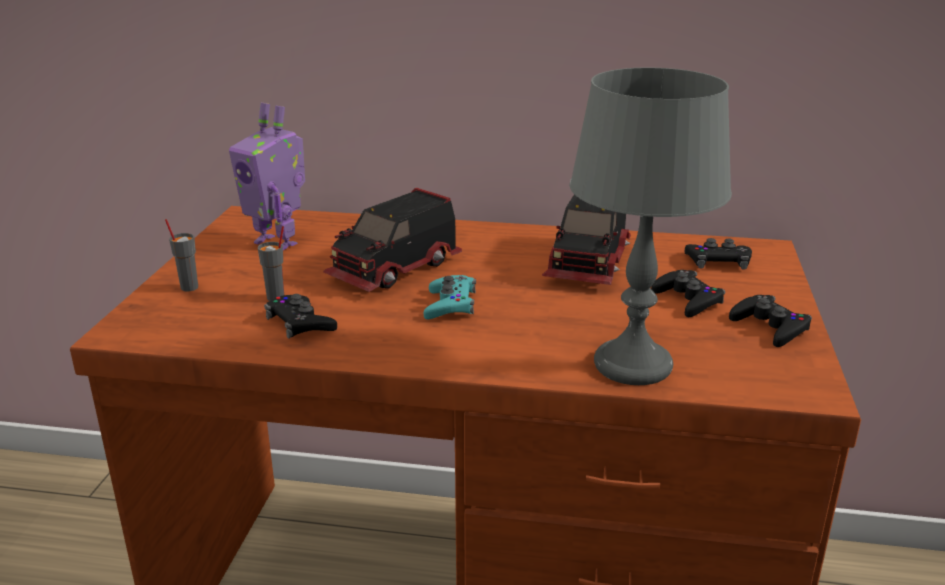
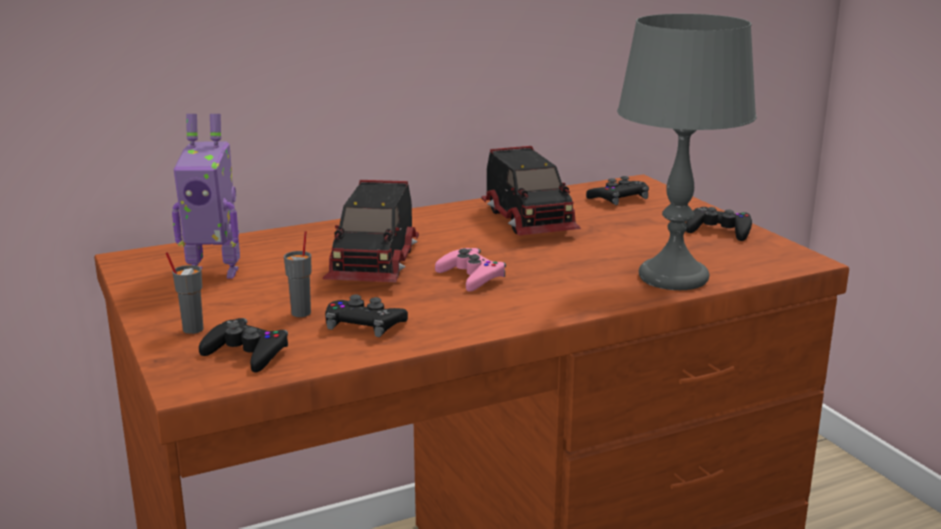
camera: 35 degrees left, 5 degrees down
(450, 305) = (471, 276): turquoise game controller -> pink game controller
(687, 300) = (640, 228): black game controller -> black game controller (246, 353)

